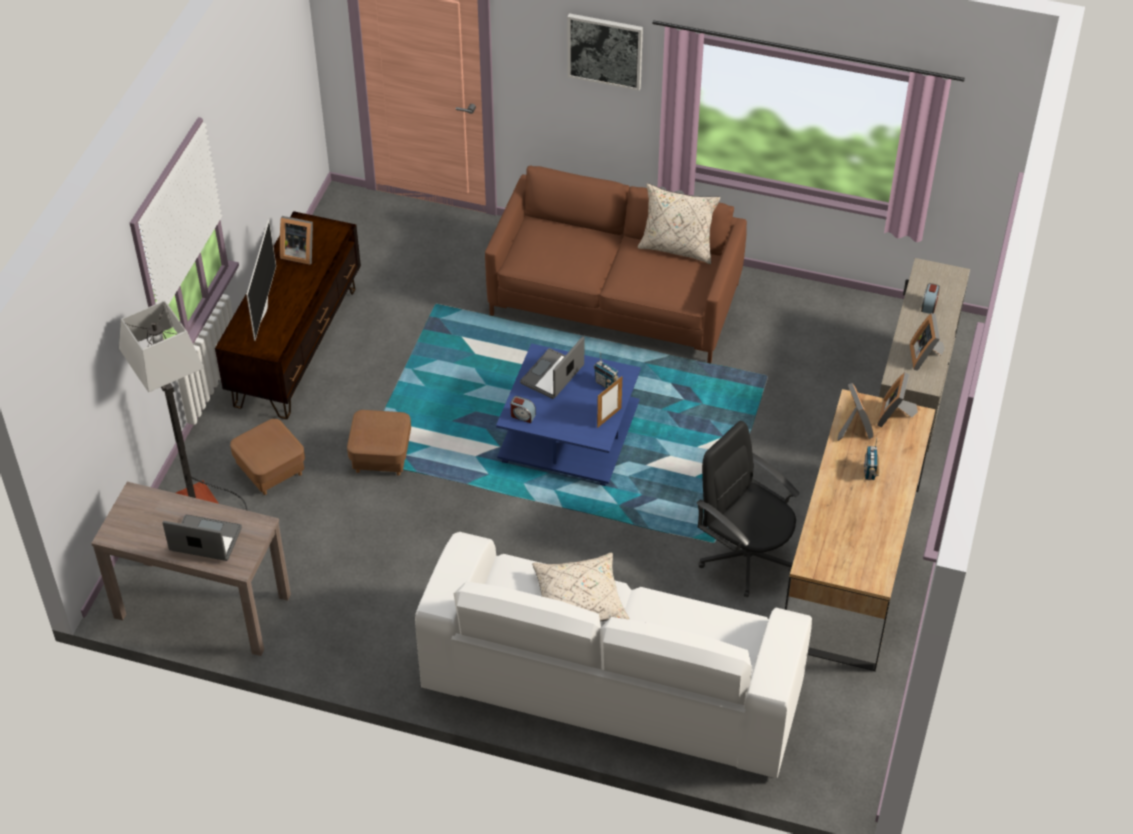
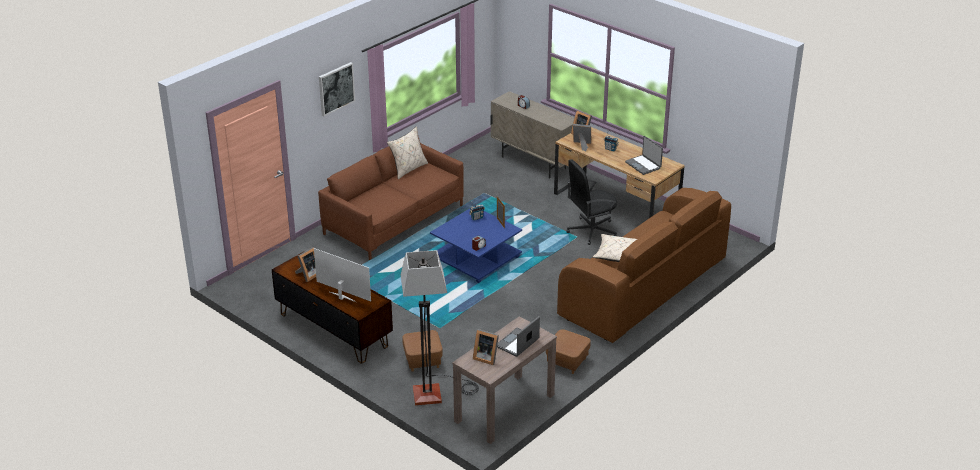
camera: 65 degrees left, 15 degrees down
(381, 457) = (443, 320): brown ottoman -> brown ottoman (567, 361)
(553, 375) = (458, 231): laptop -> laptop (643, 165)
(612, 685) = (643, 288): white sofa -> brown sofa
(925, 357) = (554, 116): picture frame -> picture frame (486, 357)

